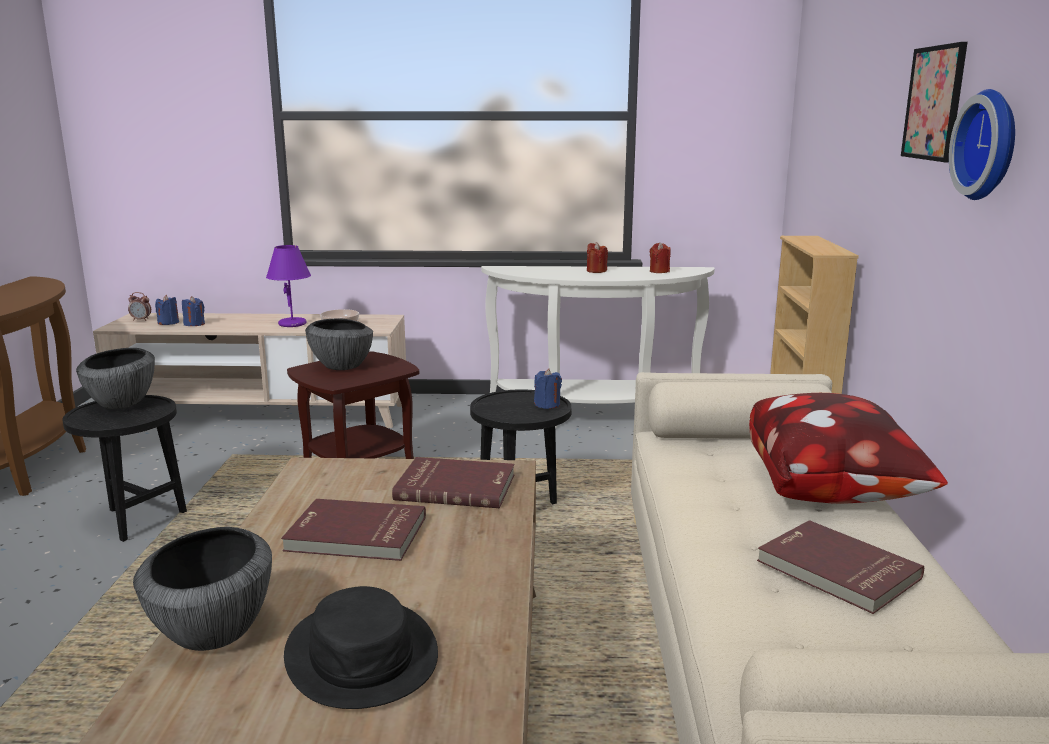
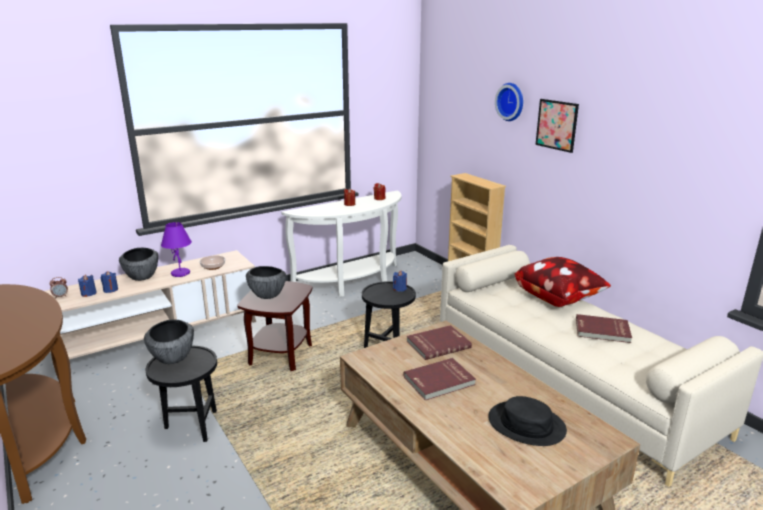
camera: 35 degrees left, 5 degrees up
(213, 633) = (464, 443): bowl -> bowl (142, 277)
(991, 145) = (601, 150): wall clock -> wall clock (511, 101)

